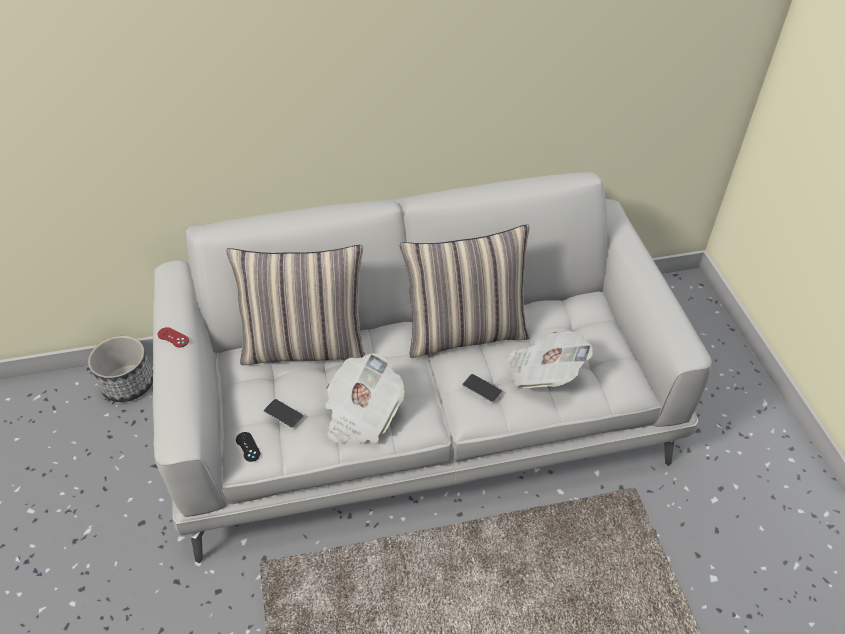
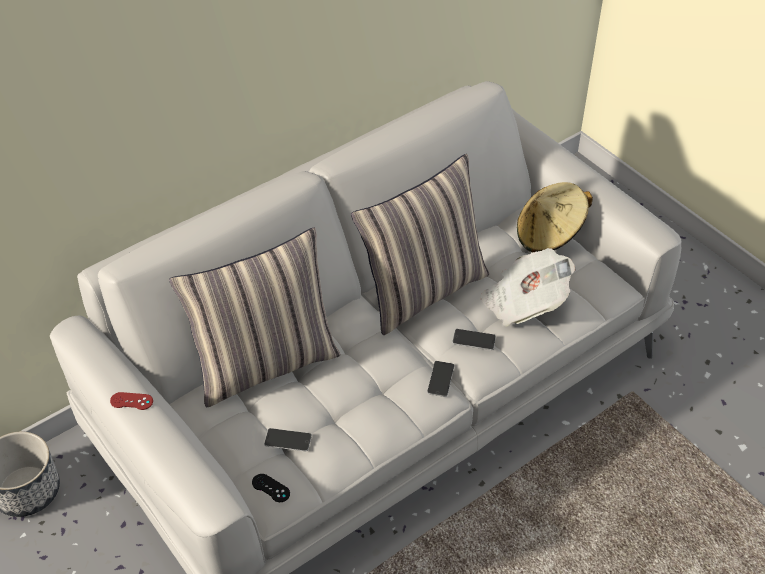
camera: 25 degrees left, 0 degrees up
(361, 414) = (369, 410): newspaper -> none
(435, 410) = (440, 379): none -> phone
(600, 323) = (549, 235): none -> beige hat

